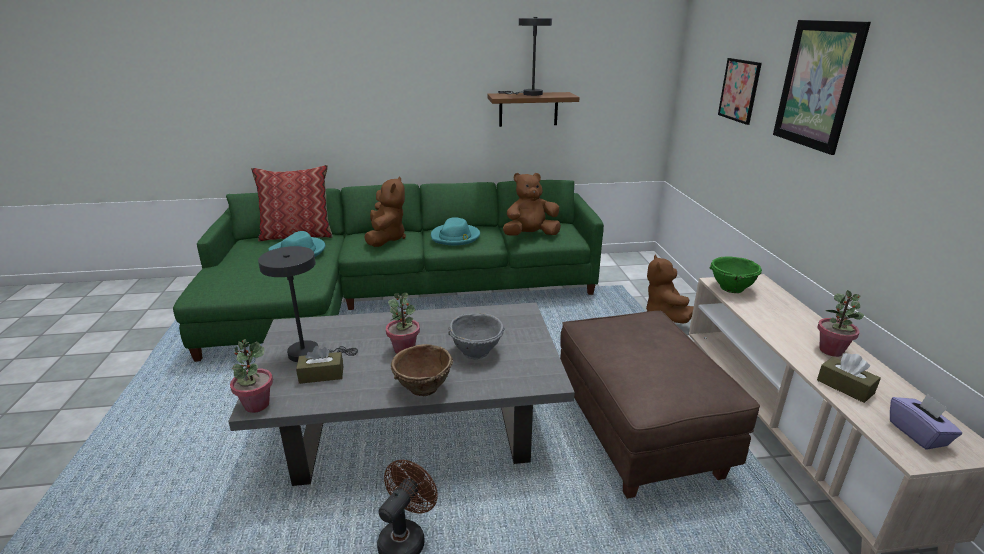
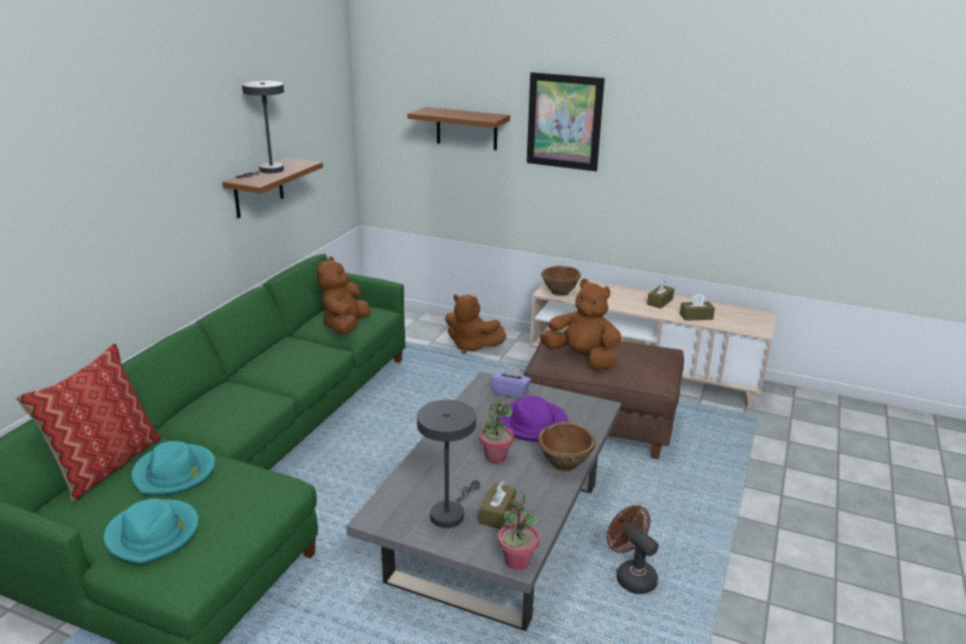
camera: 60 degrees left, 0 degrees up
(386, 238) = (224, 404): brown plush toy -> brown plush toy (582, 358)
(455, 237) = (290, 363): turquoise hat -> turquoise hat (153, 534)
(476, 351) = (533, 423): grey bowl -> purple hat
(731, 288) = (559, 292): green bowl -> brown bowl
(739, 90) = (466, 128): picture -> brown shelf
(831, 350) = (660, 302): potted plant -> brown tissue box
(918, 434) = (745, 321): purple tissue box -> purple tissue box (510, 392)

